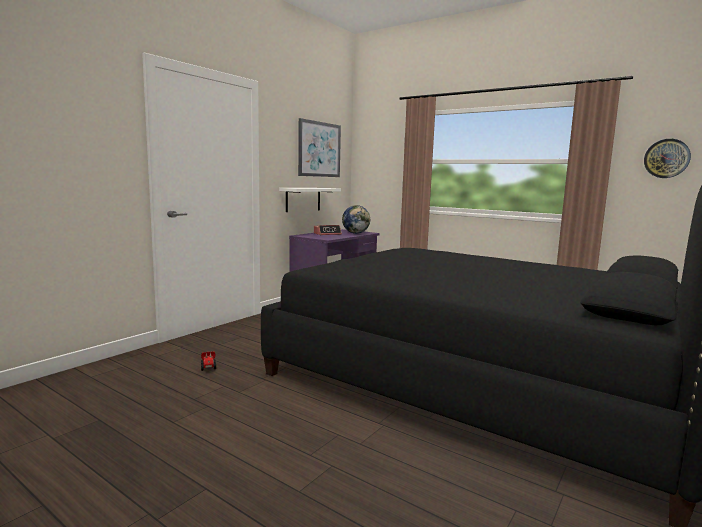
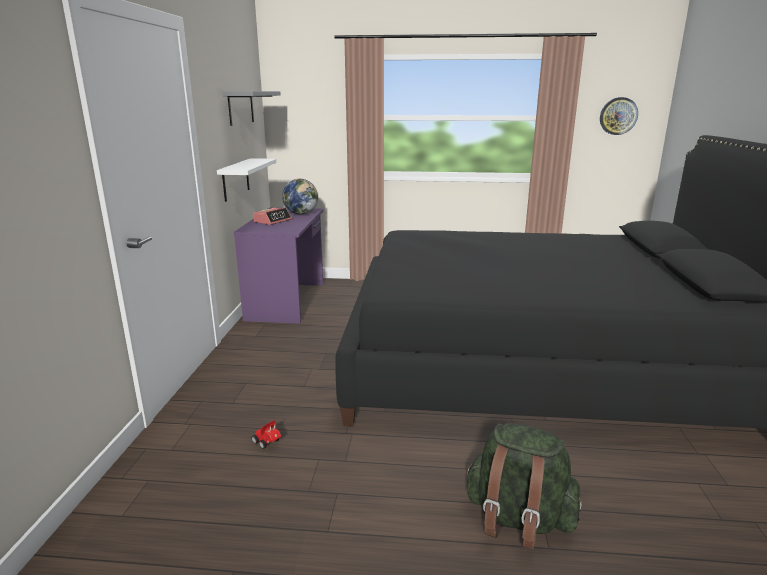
camera: 30 degrees left, 10 degrees up
(302, 465) = (517, 519): none -> green backpack
(319, 149) = (241, 107): picture -> grey shelf

